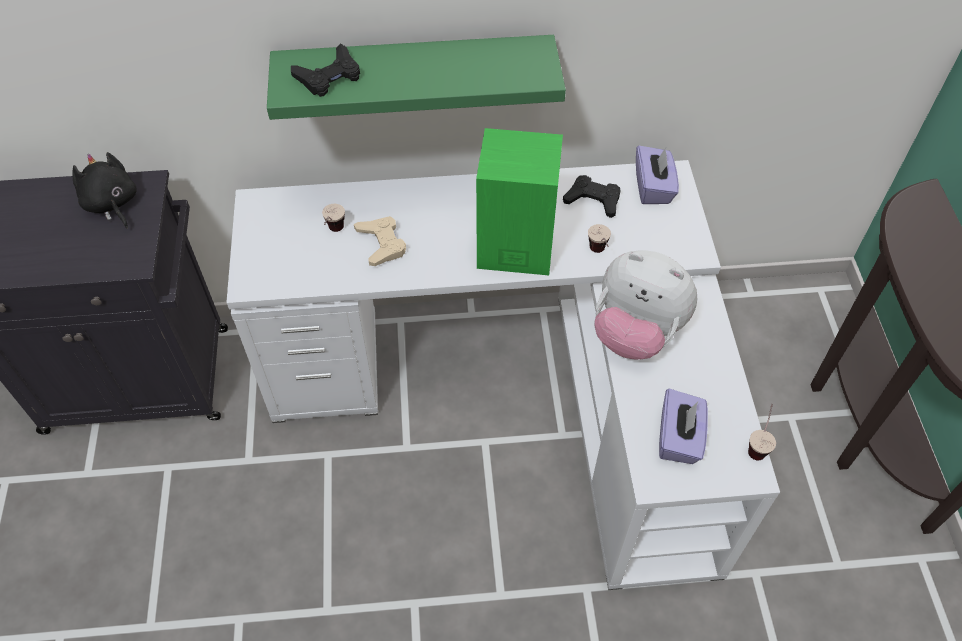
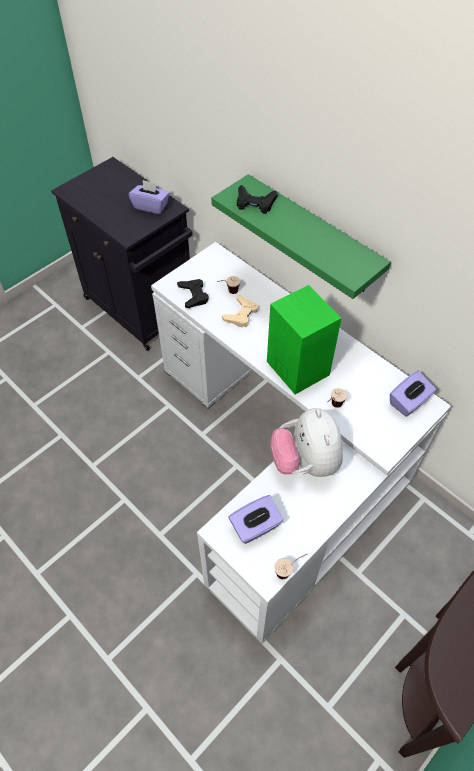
camera: 50 degrees right, 0 degrees up
(112, 204) = (151, 206): black plush toy -> purple tissue box
(593, 200) = (367, 380): black game controller -> black game controller (193, 295)

